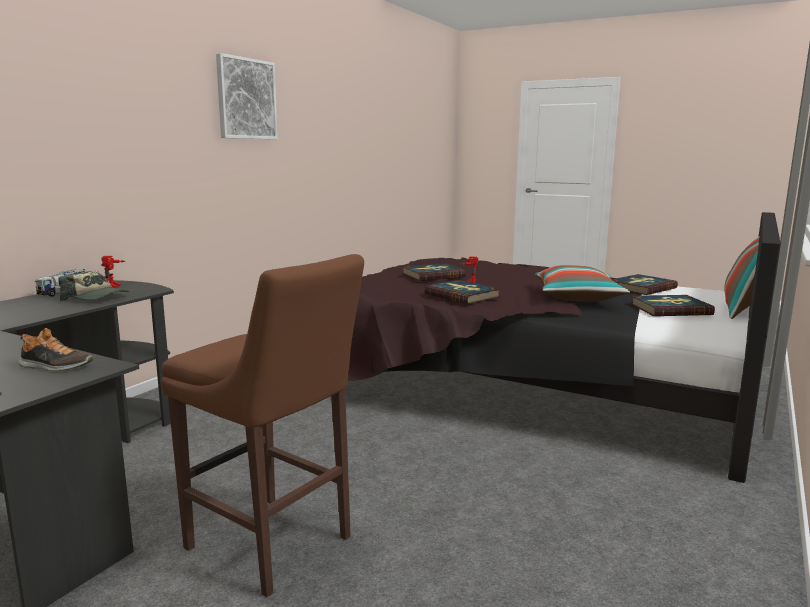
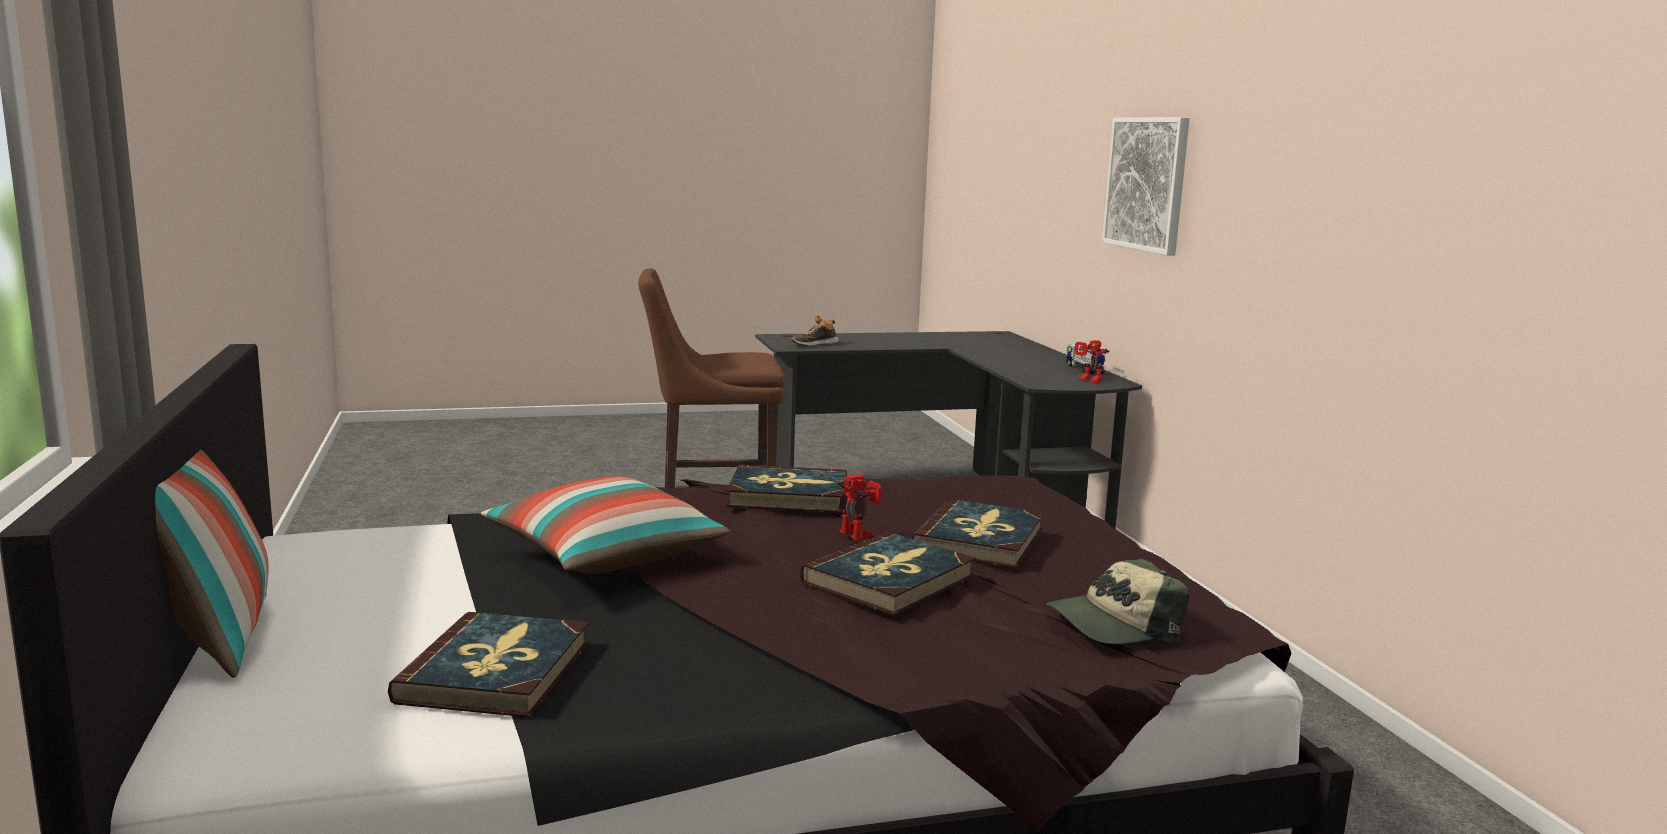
camera: 135 degrees right, 0 degrees up
(96, 298) = (1033, 371): cap -> cap (1113, 625)
(246, 99) = (1394, 121): picture -> picture (1147, 184)
(670, 309) = (397, 586): book -> book (890, 580)

